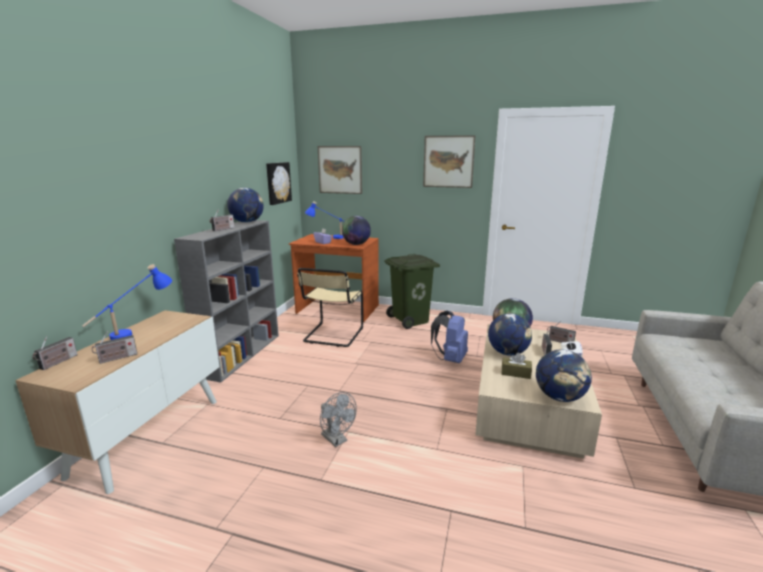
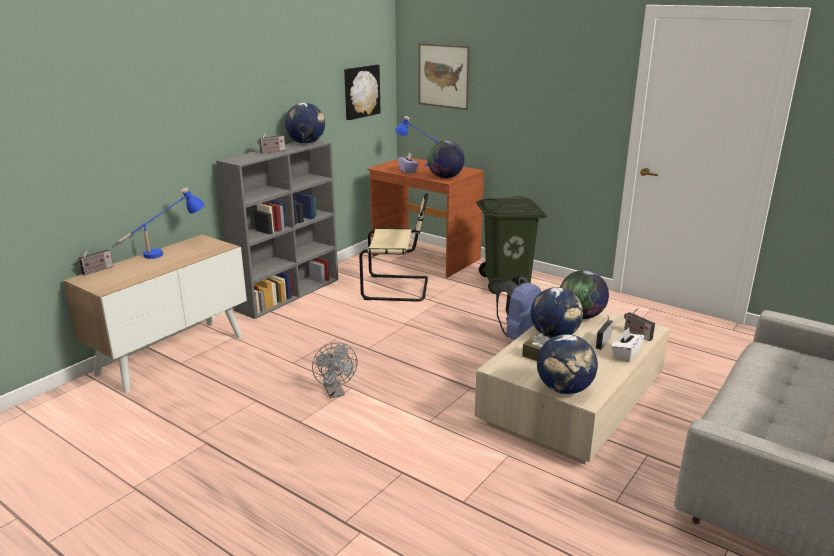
camera: 20 degrees right, 5 degrees up
(116, 358) = (141, 274): radio -> none
(332, 335) = (398, 288): beige chair -> beige chair turned 120 degrees counterclockwise
(448, 161) = (576, 74): picture -> none

